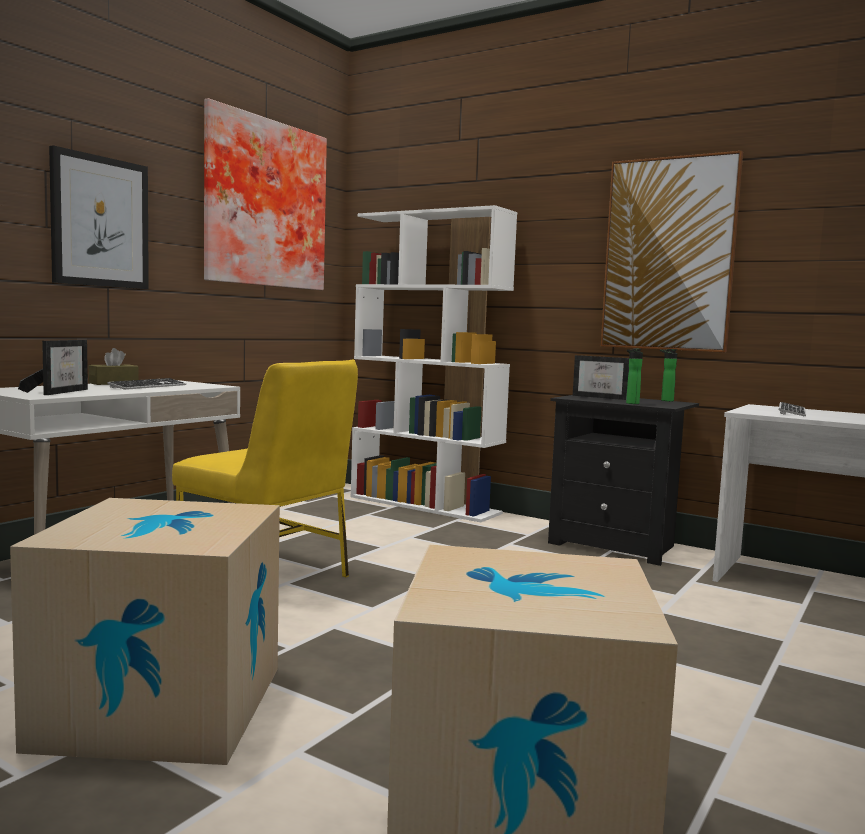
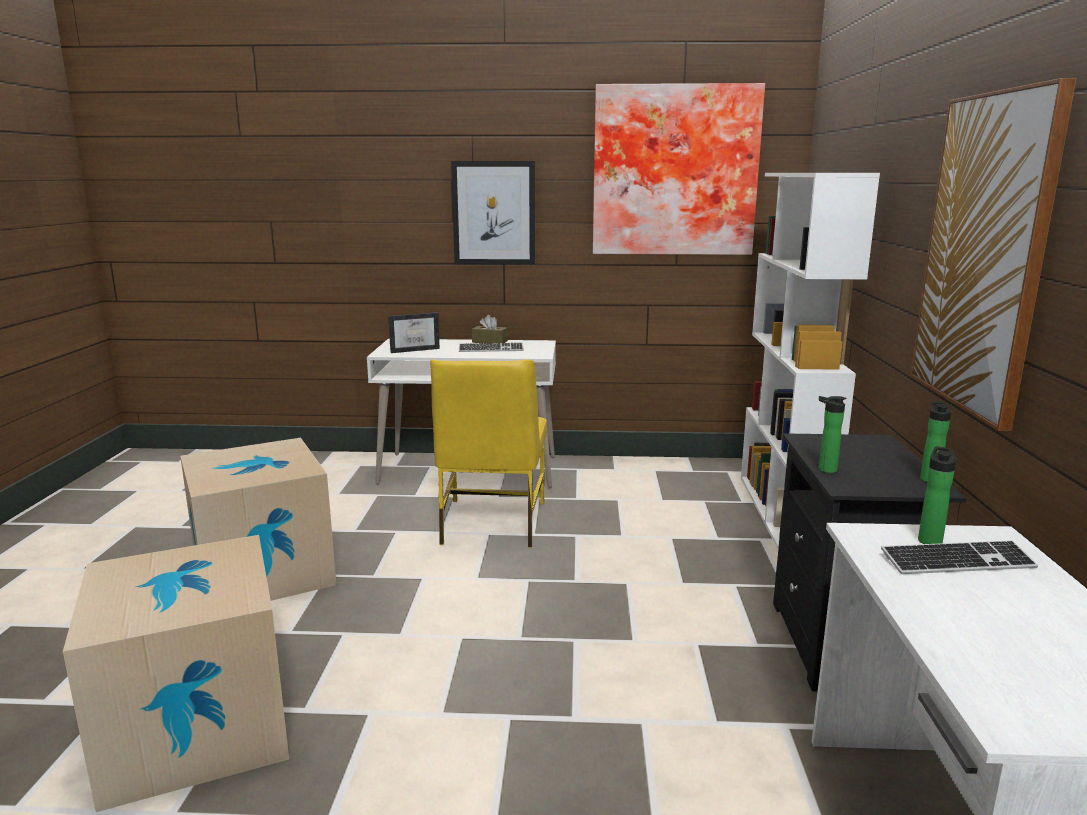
camera: 60 degrees right, 10 degrees up
(602, 397) = (860, 449): picture frame -> none
(761, 409) = (929, 540): none -> bottle

